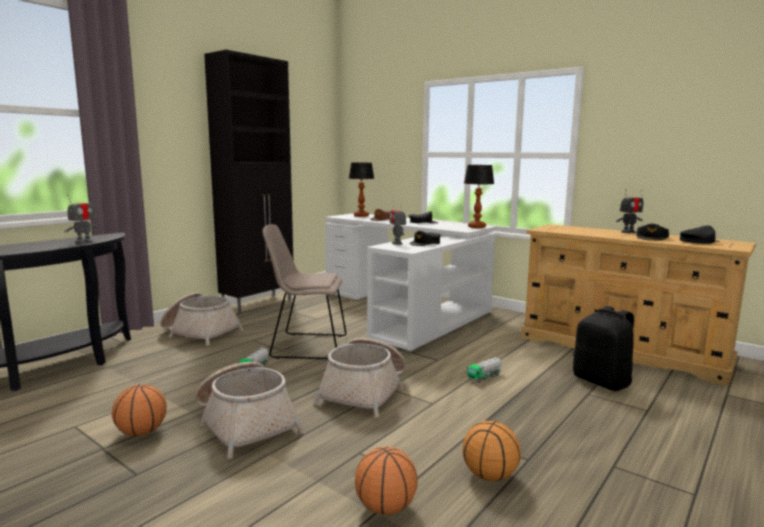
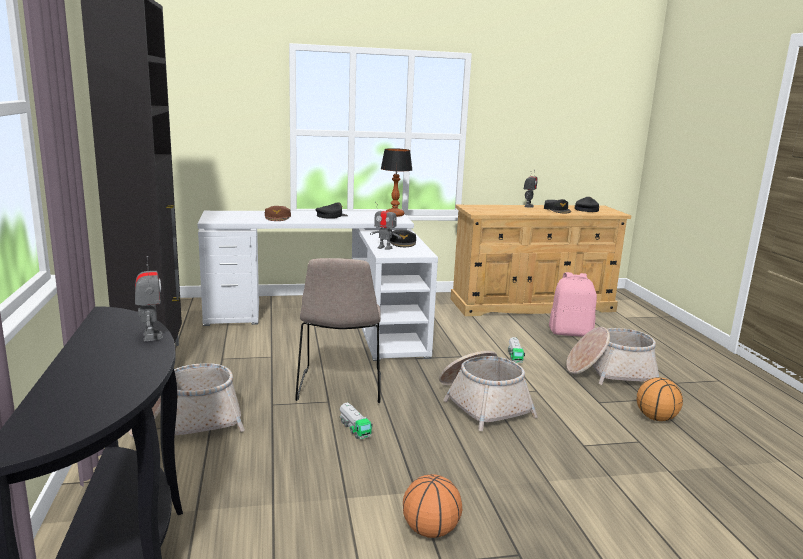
camera: 50 degrees left, 5 degrees up
(245, 423) = (478, 472): basket -> basket (610, 373)
(306, 346) = (340, 388): beige chair -> beige chair turned 45 degrees counterclockwise
(361, 216) = (233, 215): table lamp -> none
(385, 507) = (665, 465): basketball -> none
(602, 381) = (571, 333): black backpack -> pink backpack

